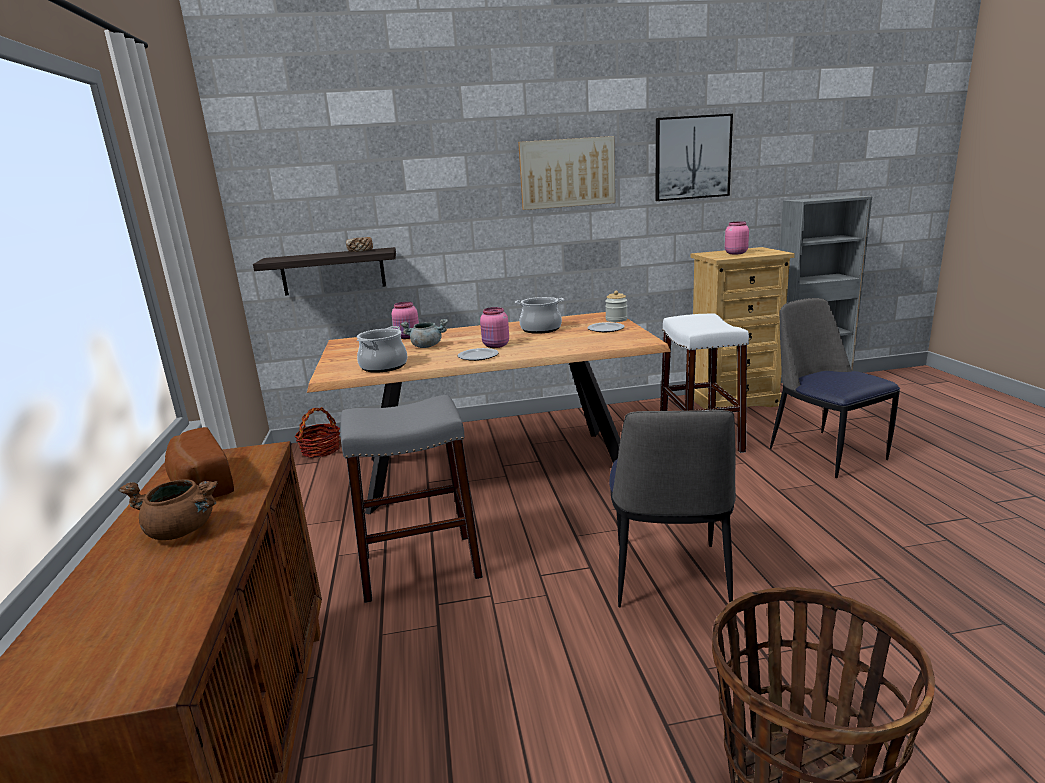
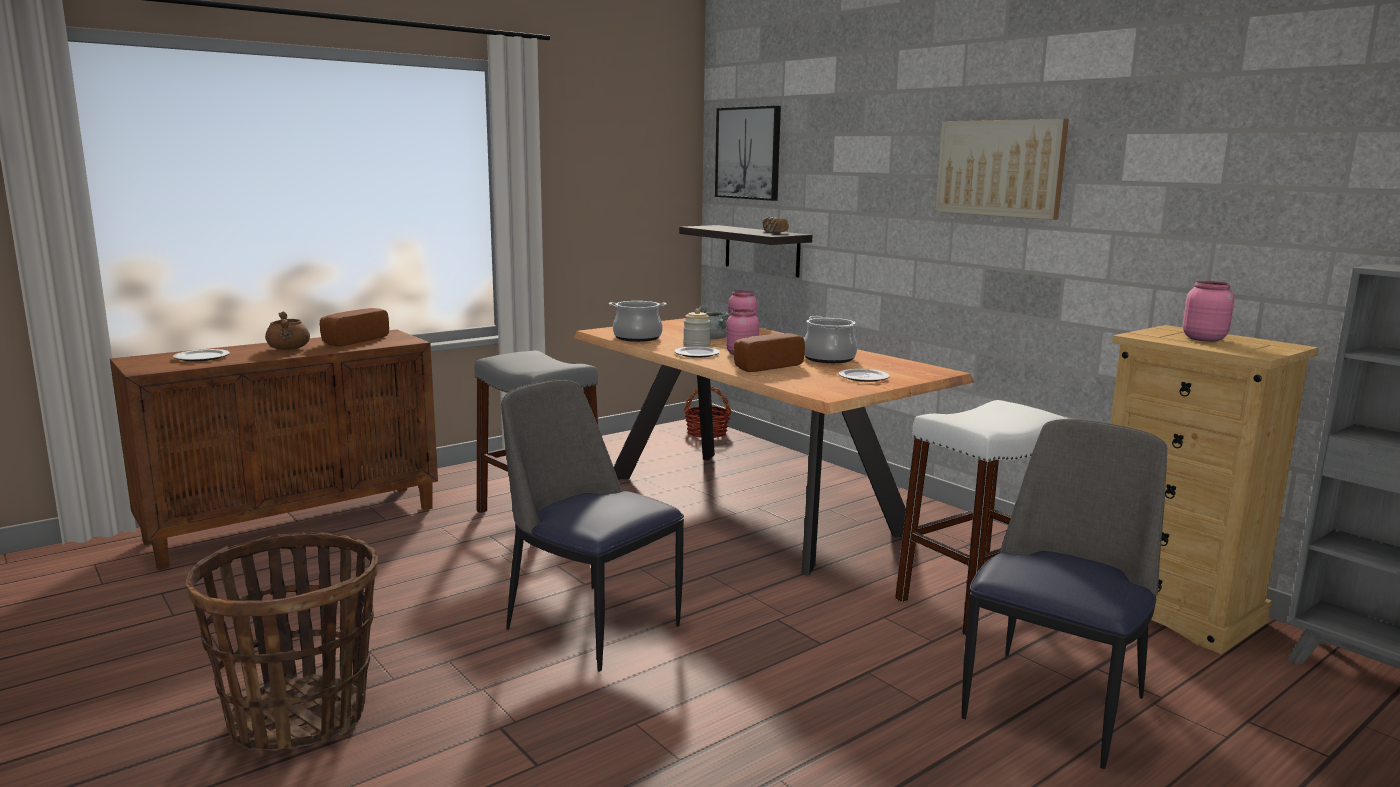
camera: 60 degrees right, 5 degrees down
(125, 612) = (203, 357): none -> plate
(545, 344) = (764, 366): none -> bread
(616, 320) = (918, 377): jar -> jar (696, 345)
(669, 577) = (590, 625): chair -> chair turned 60 degrees clockwise
(692, 158) = (1198, 161): picture -> picture (748, 153)

